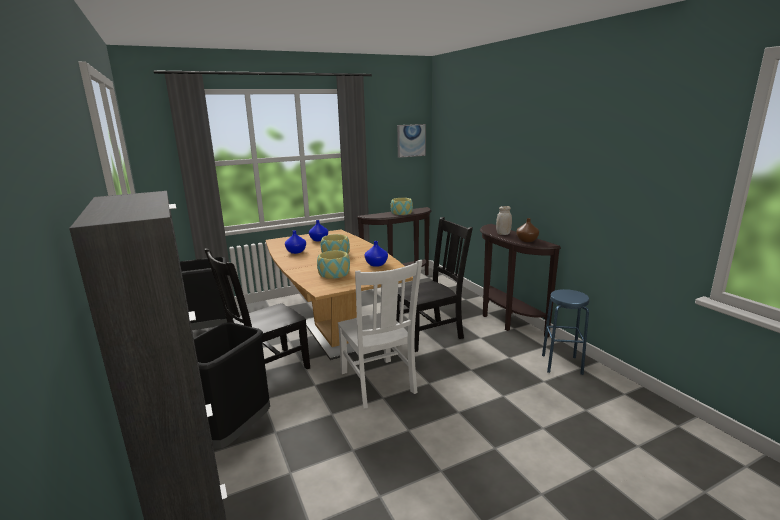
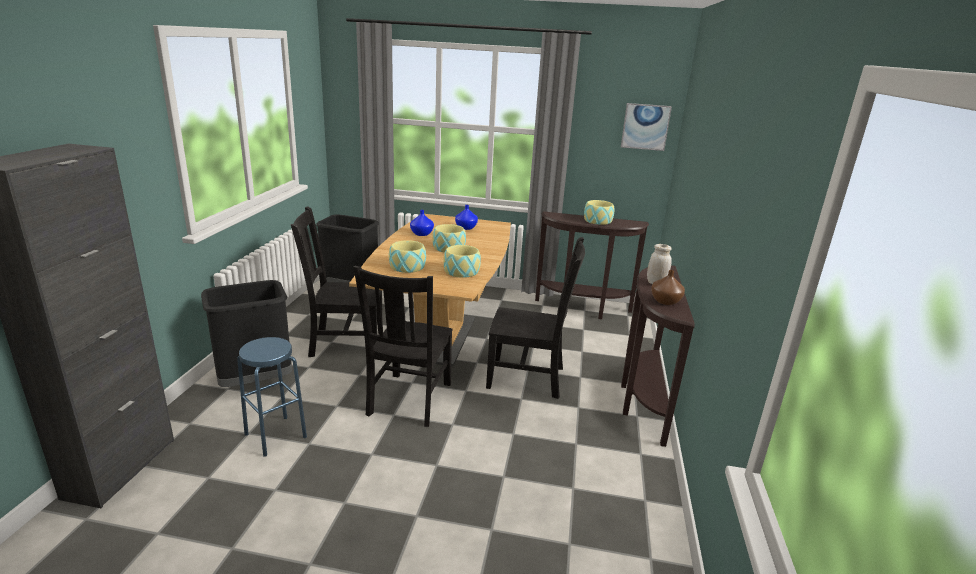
camera: 35 degrees right, 5 degrees up
(376, 264) = (461, 271): blue vase -> bowl
(378, 383) = (408, 400): white chair -> black chair
(561, 364) = (626, 483): blue stool -> blue stool (275, 435)

